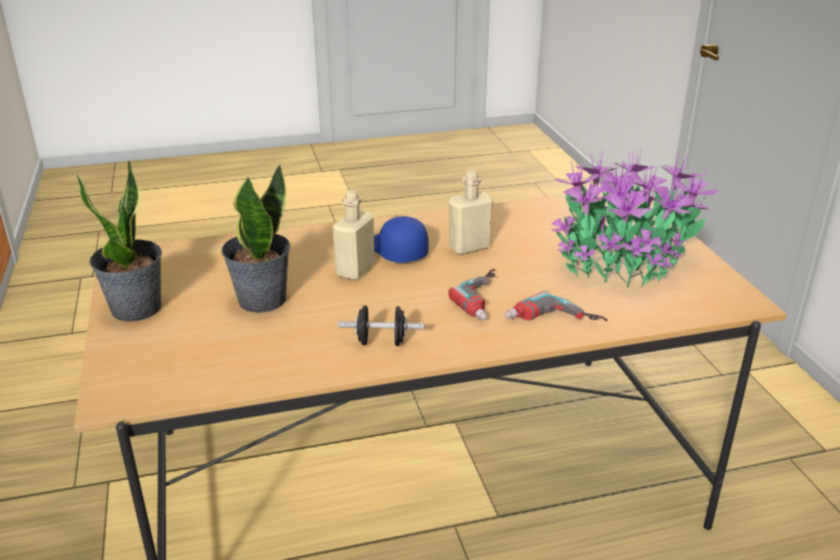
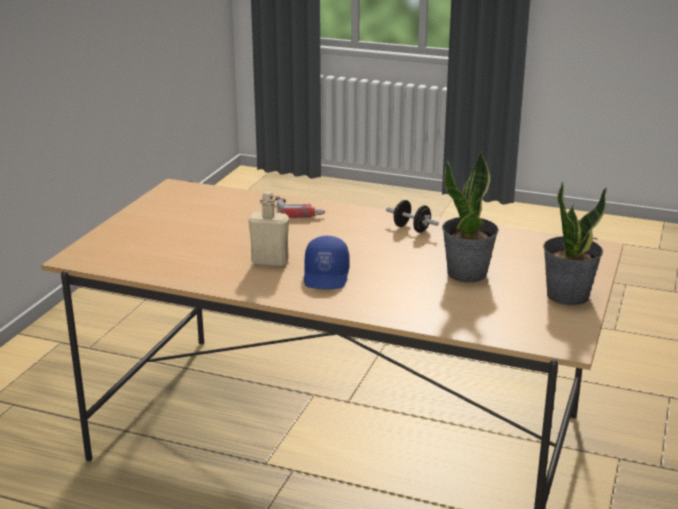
camera: 145 degrees left, 5 degrees down
(355, 270) = (377, 272): beige bottle -> none
(487, 299) = (314, 229): power drill -> none
(622, 261) = (187, 222): potted plant -> none

